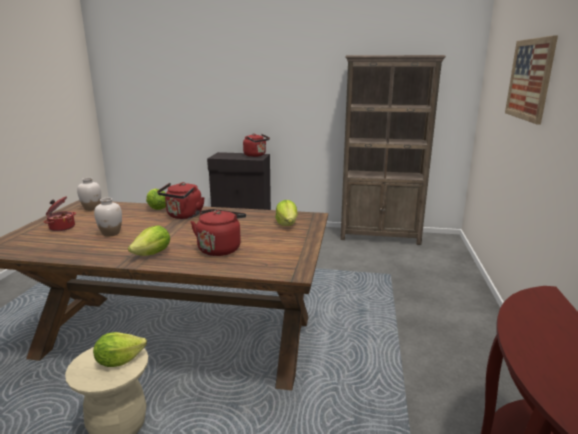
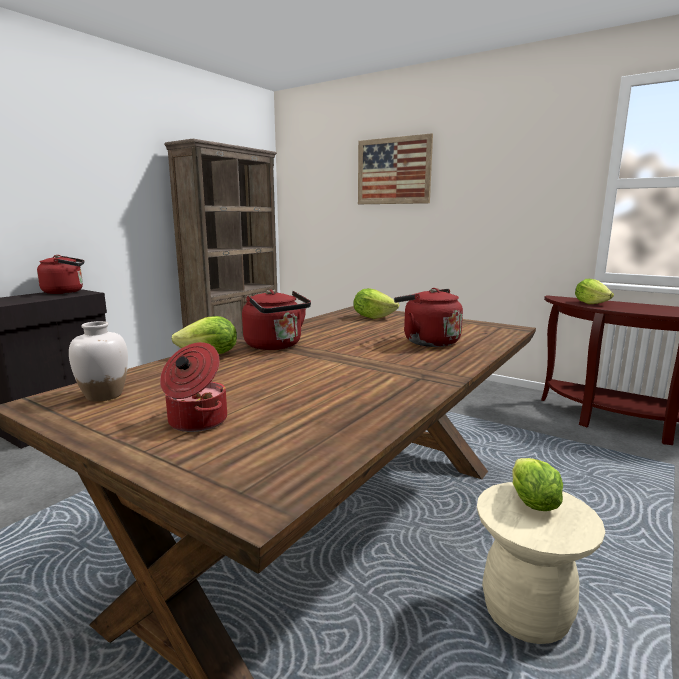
camera: 65 degrees left, 5 degrees down
(111, 233) = (298, 385): white vase -> none
(153, 254) = (421, 367): lettuce -> lettuce (591, 303)

